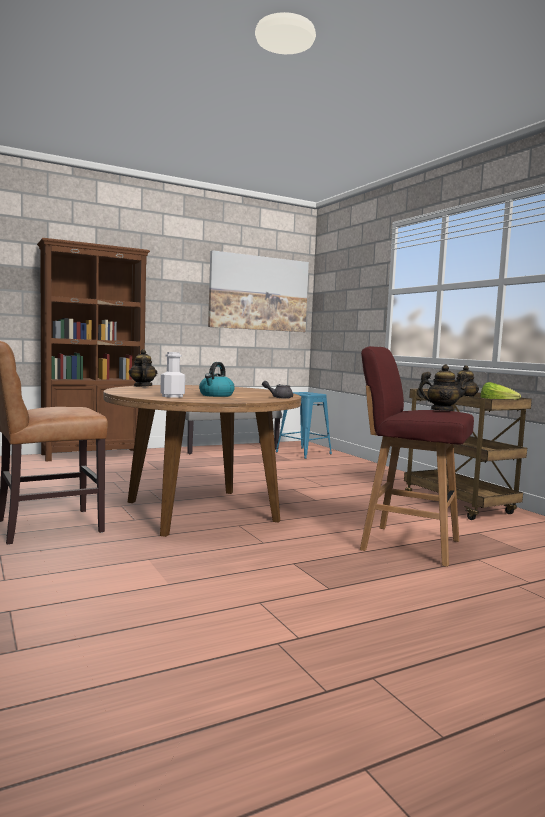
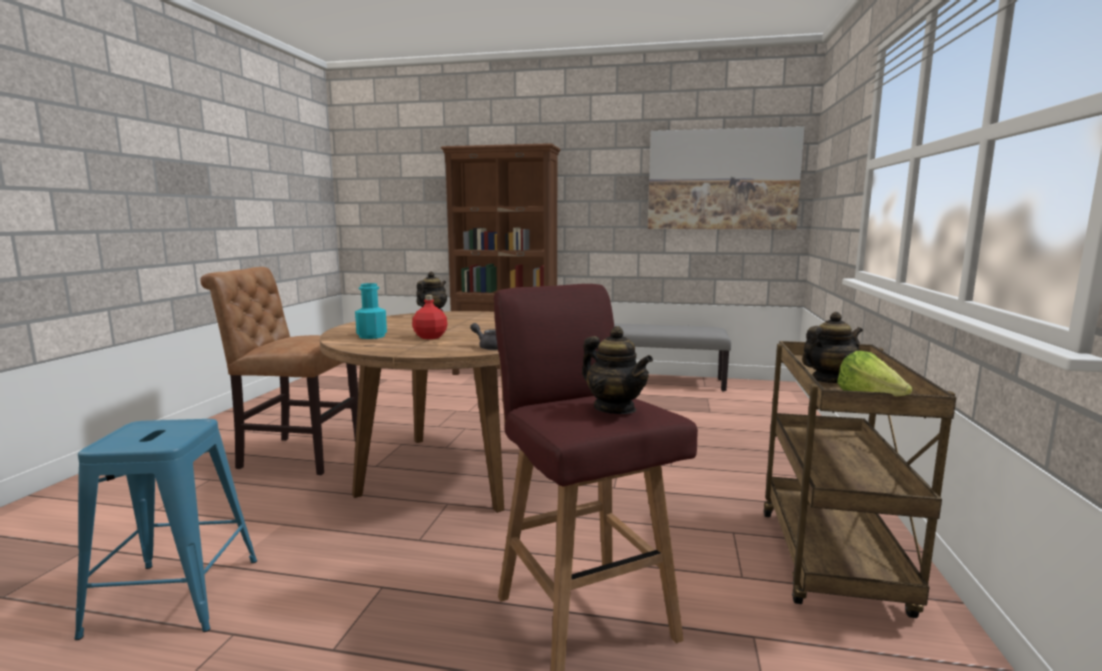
camera: 40 degrees right, 5 degrees up
(172, 396) = (372, 336): white bottle -> turquoise bottle
(216, 395) = (430, 337): kettle -> red bottle
(303, 453) = (750, 403): blue stool -> blue stool (175, 596)

